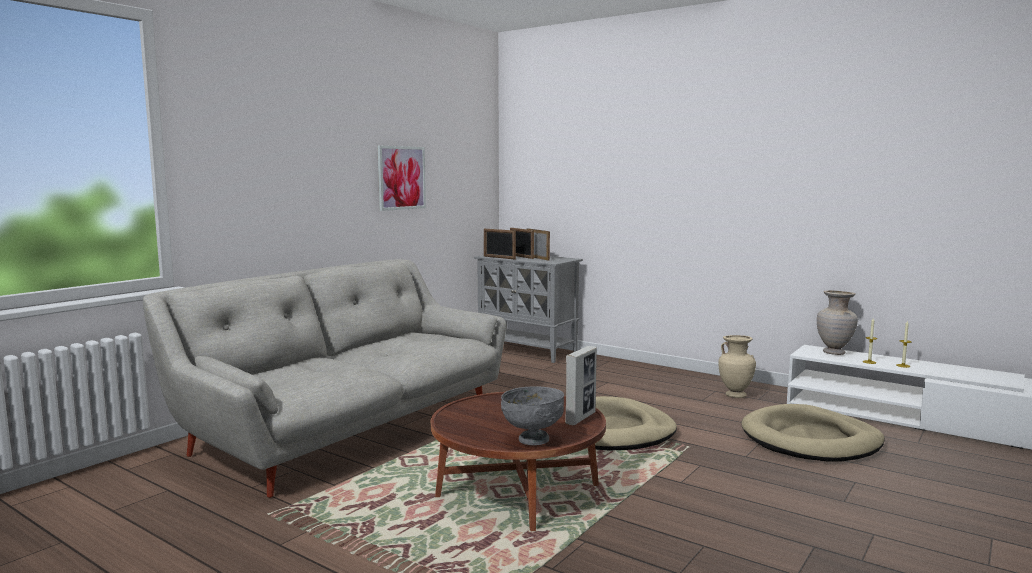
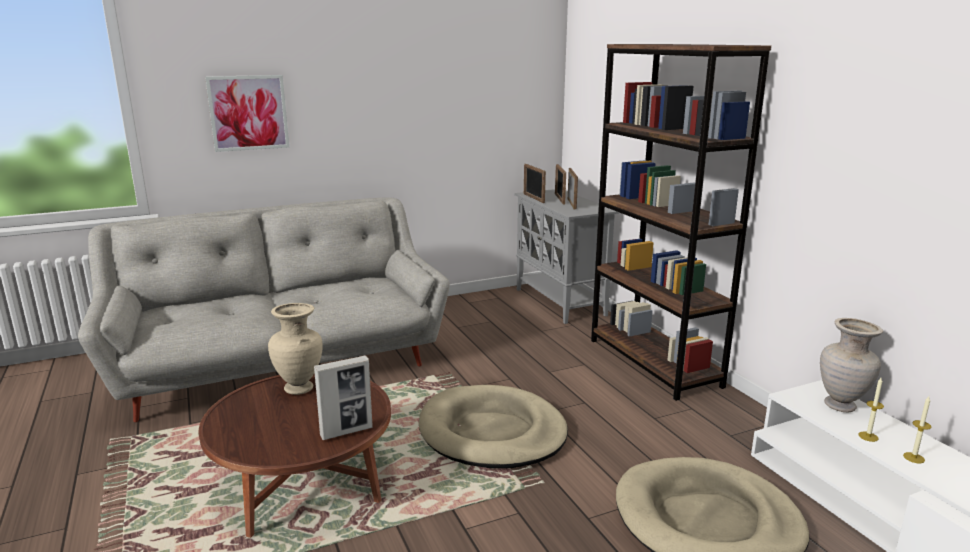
camera: 30 degrees right, 10 degrees up
(401, 178) = (415, 109): picture -> picture (248, 113)
(533, 439) = (259, 447): grey bowl -> none
(653, 373) = (653, 363): none -> brown bookcase
(735, 395) = (707, 422): beige vase -> beige vase (300, 388)

